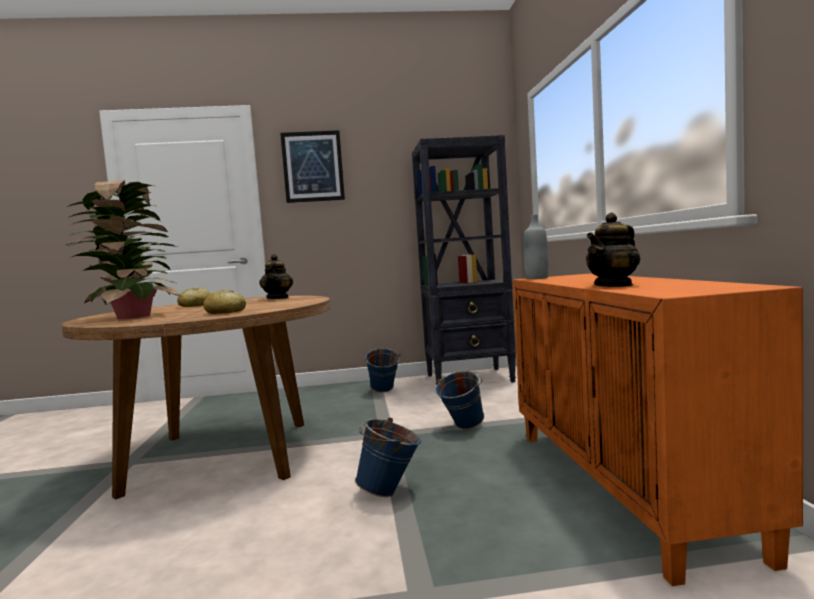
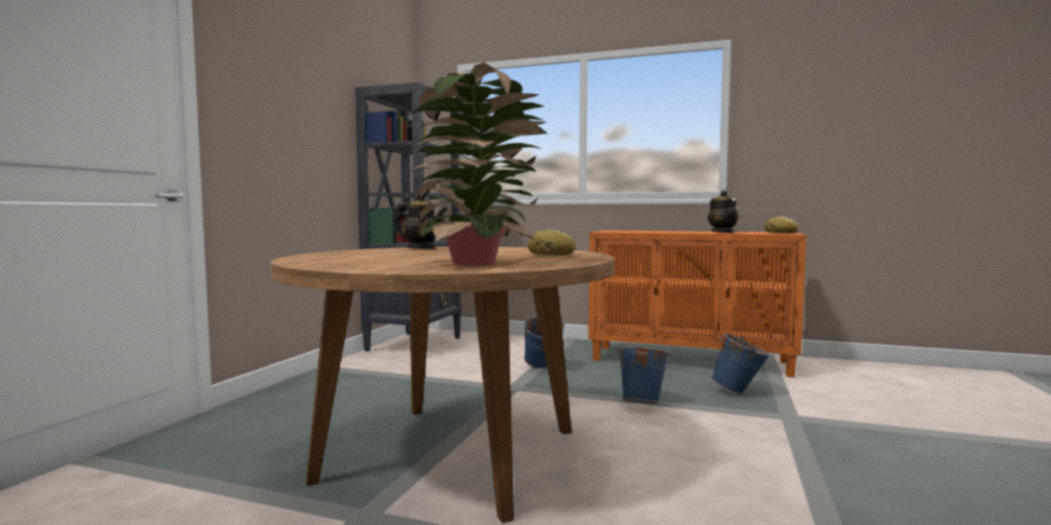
camera: 65 degrees left, 0 degrees up
(195, 305) = (381, 256): bread -> bread (781, 233)
(313, 167) = (264, 70): picture -> none
(384, 391) = (377, 370): blue bucket -> blue bucket (740, 392)
(537, 278) = (608, 231): grey bottle -> none

